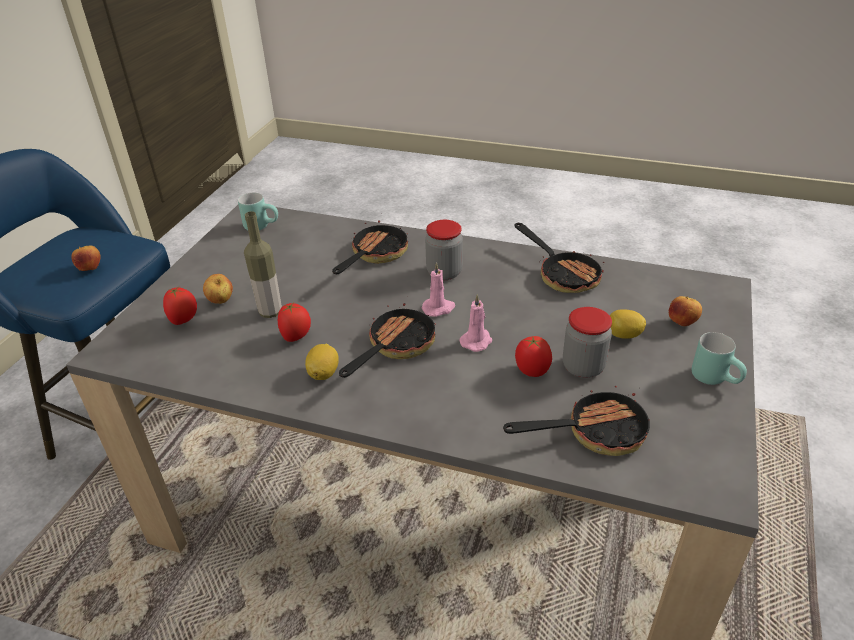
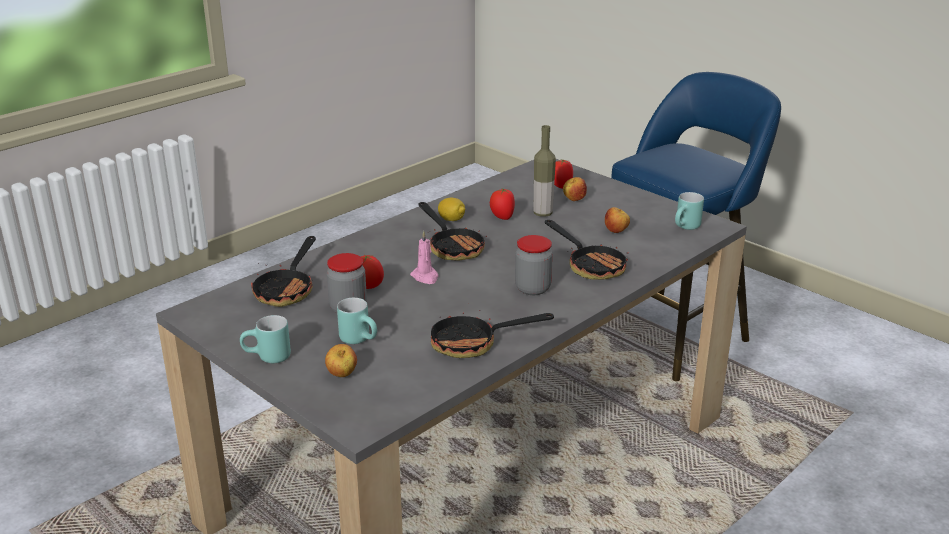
camera: 115 degrees right, 10 degrees down
(90, 269) = (665, 166): apple -> apple (616, 231)
(439, 308) = (482, 273): pink candle -> none
(623, 335) = (361, 339): lemon -> turquoise mug

